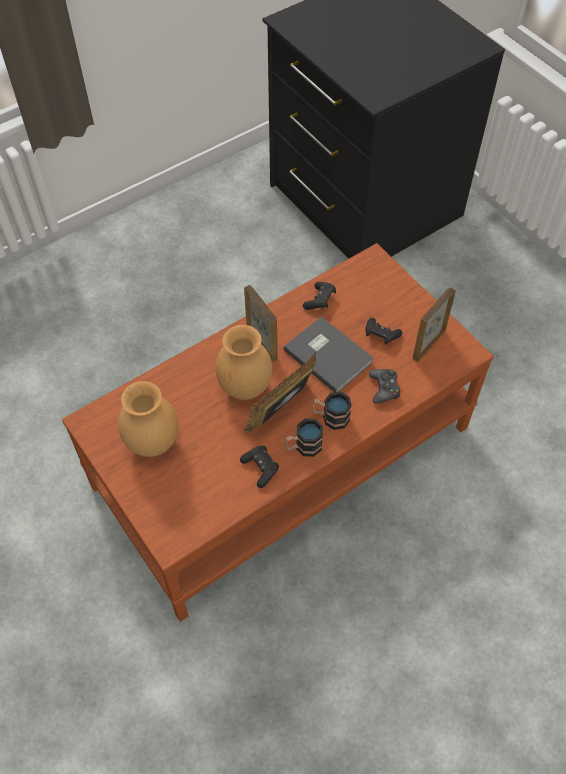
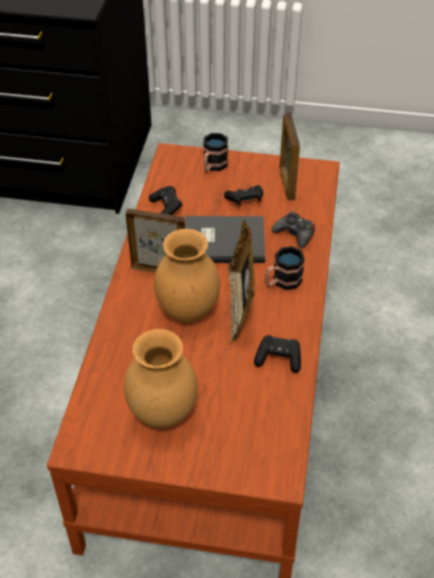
camera: 45 degrees left, 10 degrees down
(303, 447) = (289, 318): mug -> mug (213, 166)

